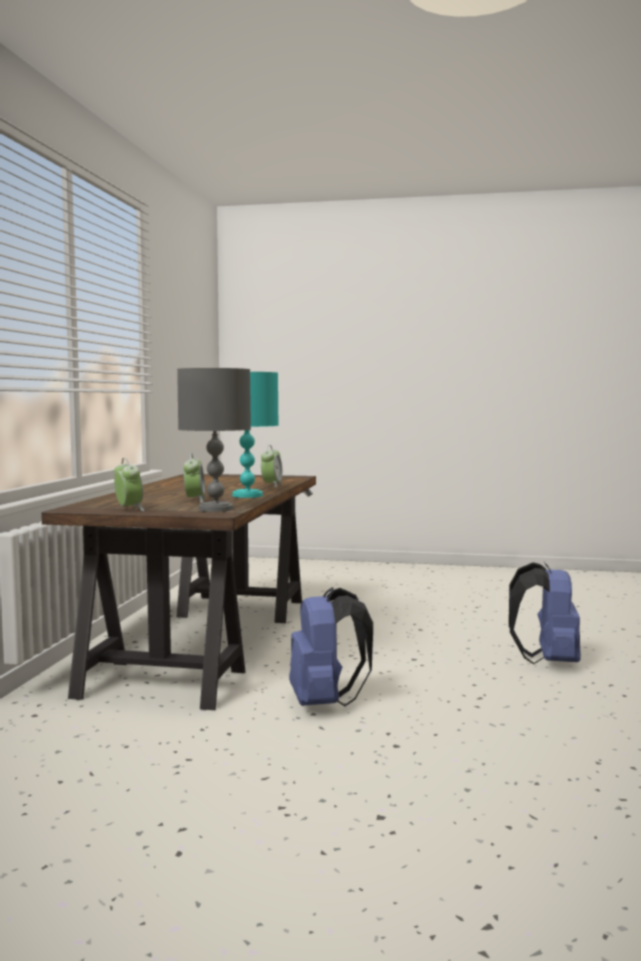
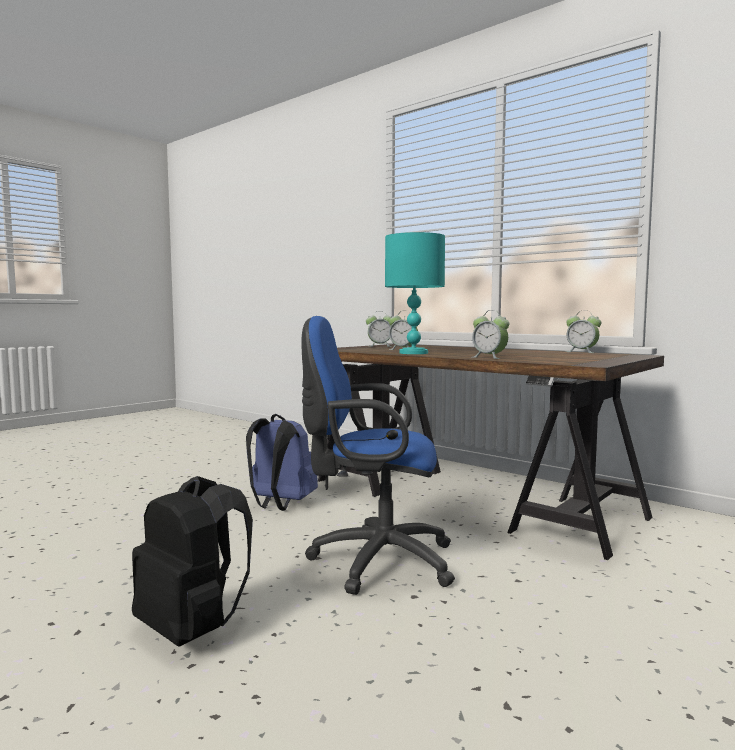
camera: 120 degrees right, 0 degrees up
(169, 479) = (582, 352): none -> alarm clock
(215, 509) = (349, 349): grey table lamp -> none
(391, 644) = (374, 561): none -> blue office chair
(547, 661) = (192, 629): blue backpack -> black backpack

